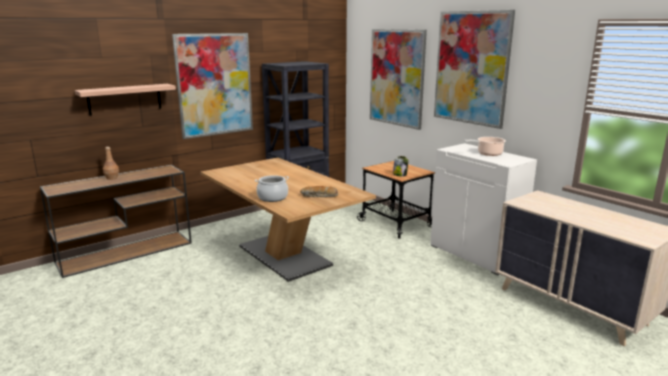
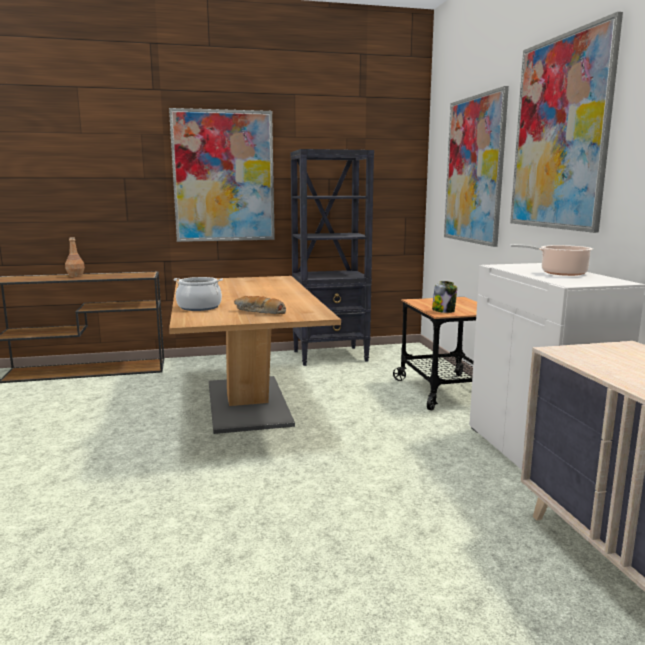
camera: 25 degrees right, 5 degrees down
(125, 99) = (106, 185): shelf -> none

